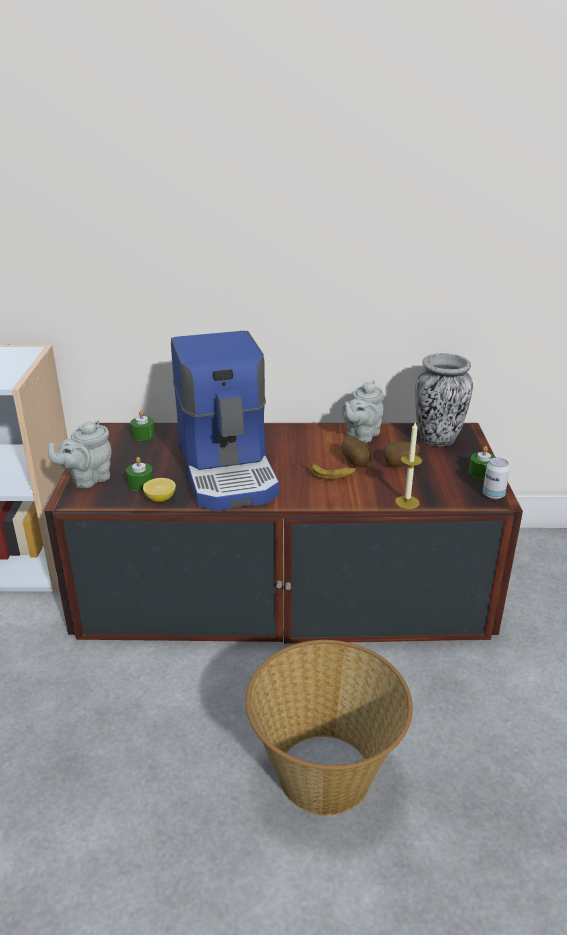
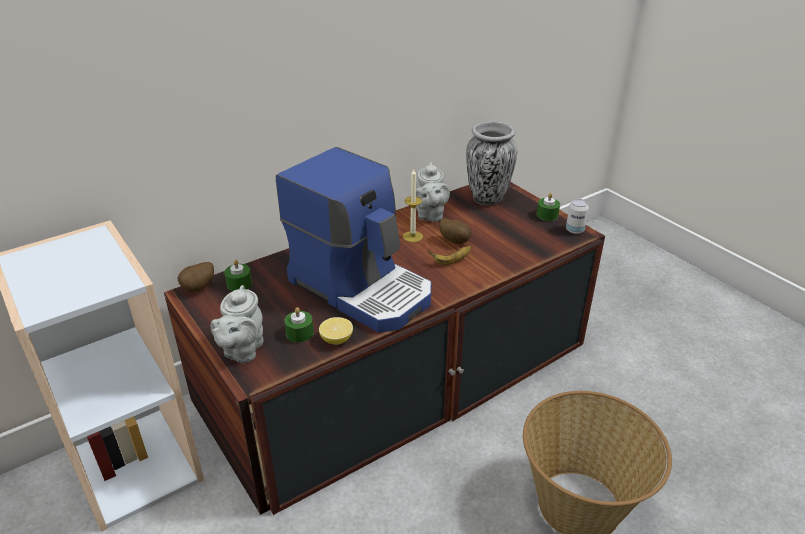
camera: 35 degrees left, 5 degrees up
(399, 466) = (488, 231): potato -> potato (199, 289)
(407, 502) = (528, 259): candle -> candle (412, 236)

